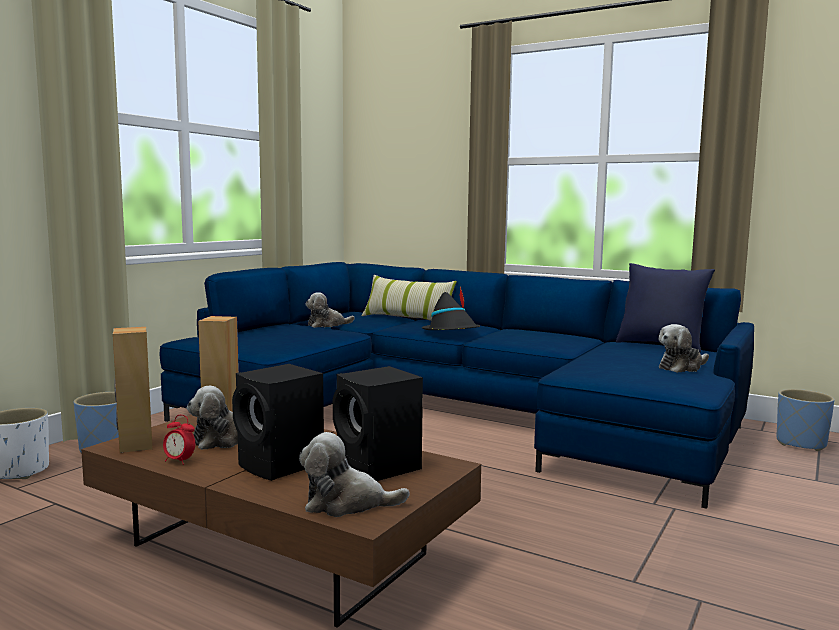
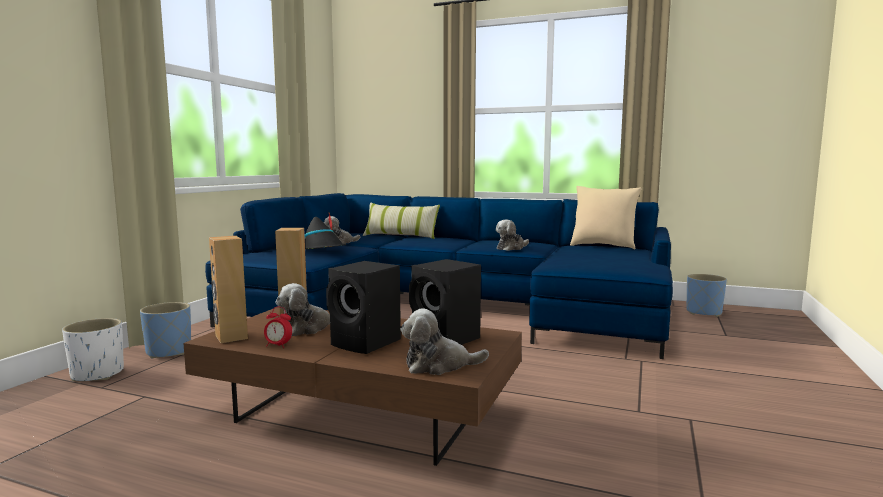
camera: 10 degrees left, 0 degrees up
(451, 332) = (443, 243): black hat -> black hat (322, 251)
(660, 345) = (603, 246): blue pillow -> beige pillow
(681, 367) = (630, 259): plush toy -> plush toy (511, 248)

